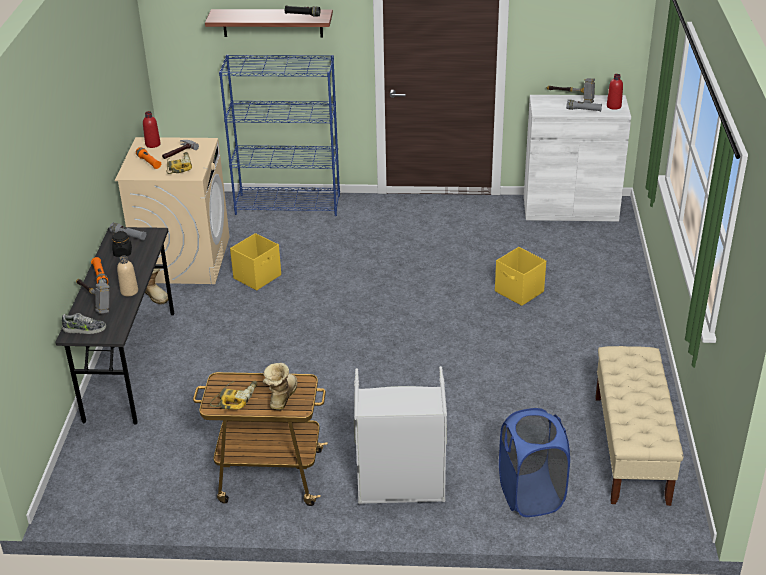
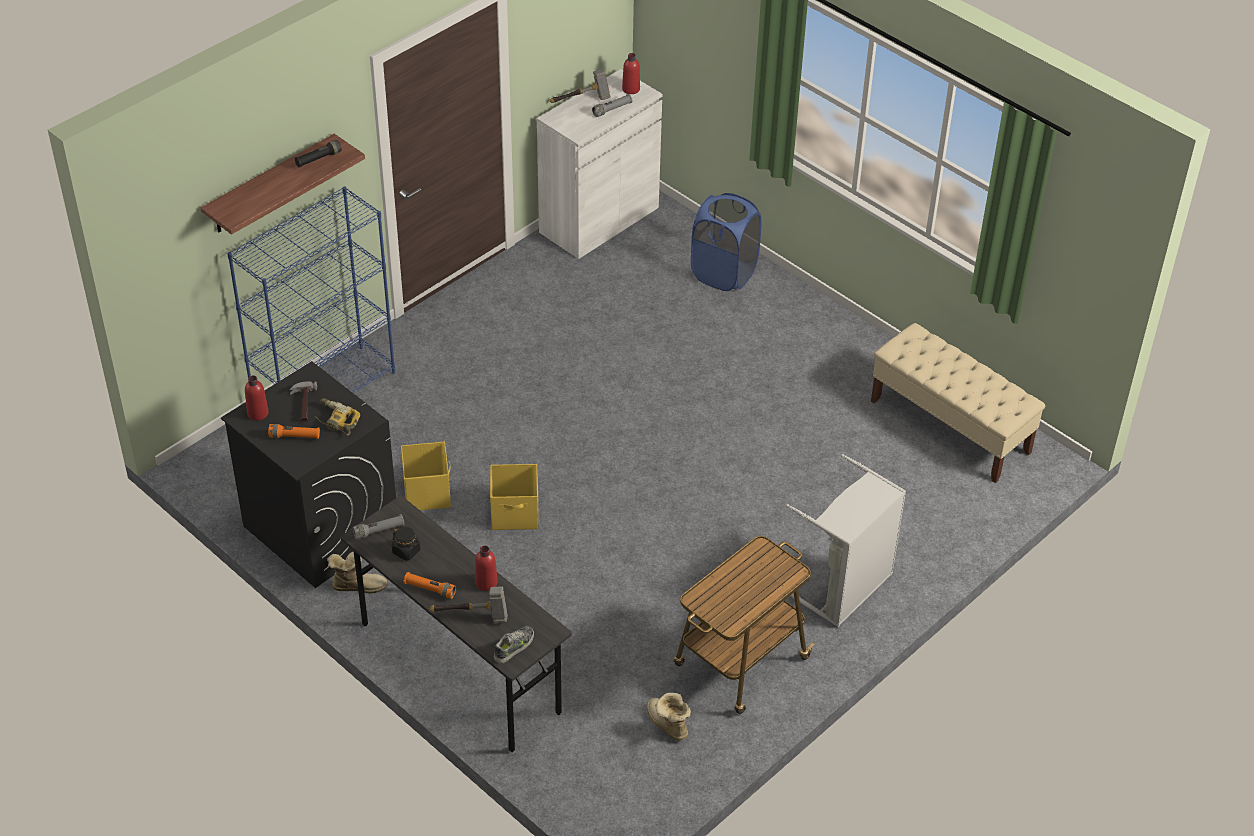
camera: 50 degrees left, 10 degrees up
(129, 291) = (486, 583): beige bottle -> red bottle
(183, 259) = (320, 527): beige washing machine -> black washing machine
(235, 398) = (734, 603): power drill -> none
(281, 397) = (766, 574): boot -> boot (667, 725)
(519, 292) = (680, 341): yellow storage box -> yellow storage box (515, 514)
(531, 495) = (938, 520): blue laundry basket -> blue laundry basket (724, 273)

